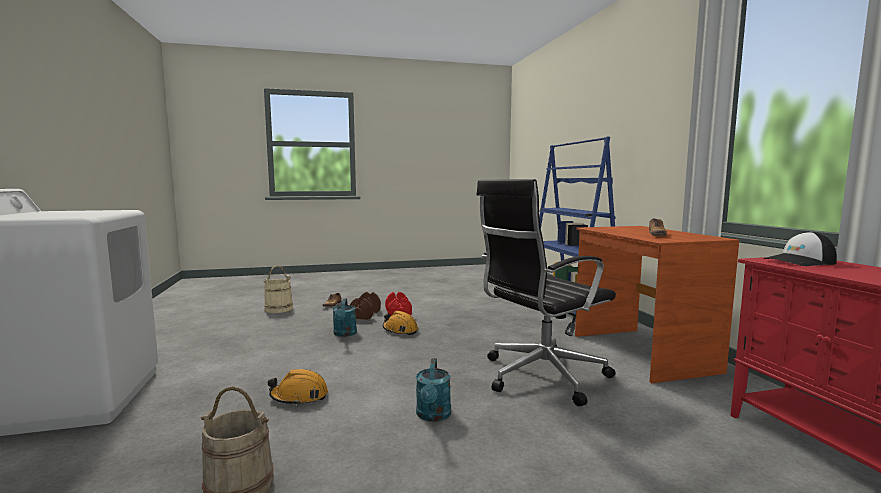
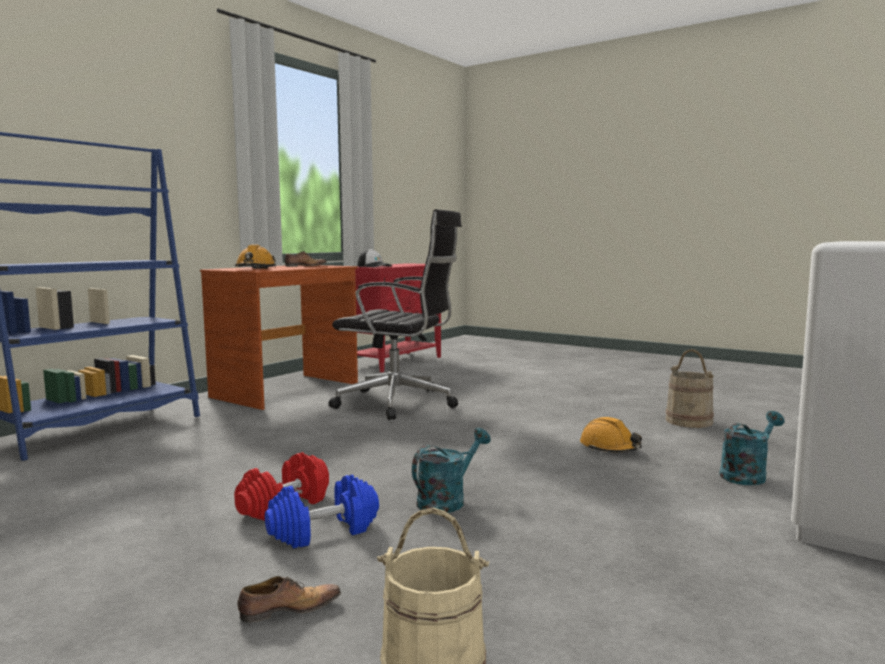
camera: 130 degrees left, 0 degrees up
(365, 315) = (324, 531): brown dumbbell -> blue dumbbell
(400, 330) = (368, 476): orange hard hat -> orange hard hat (255, 269)
(433, 416) = (526, 411): turquoise watering can -> turquoise watering can (747, 475)

